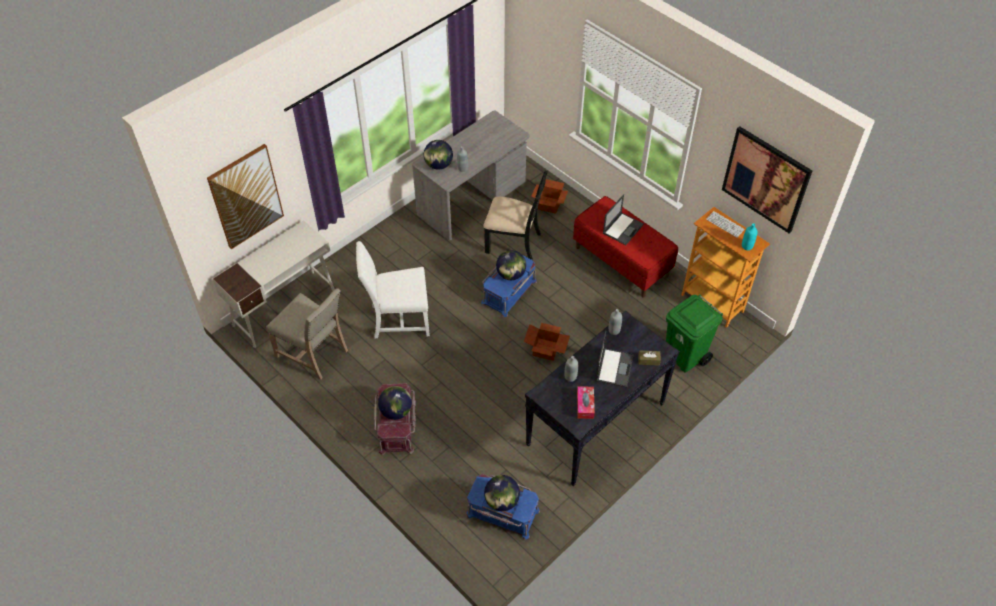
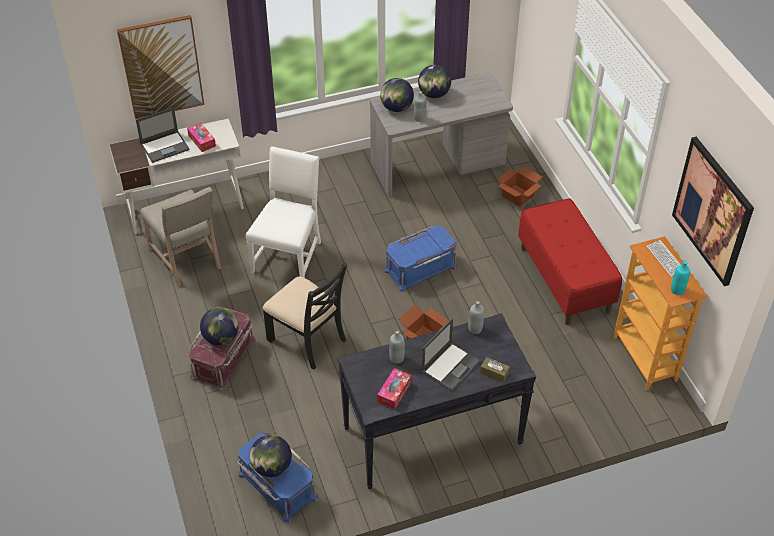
camera: 25 degrees right, 5 degrees down
(293, 248) = (202, 141): none -> tissue box
(398, 319) = (289, 256): white chair -> white chair turned 90 degrees clockwise
(510, 275) = (422, 247): globe -> globe (434, 94)
(514, 242) = (456, 221): black chair -> black chair (308, 340)
(623, 228) = (569, 237): laptop -> laptop (165, 146)
(685, 357) = (577, 404): green trash can -> none

